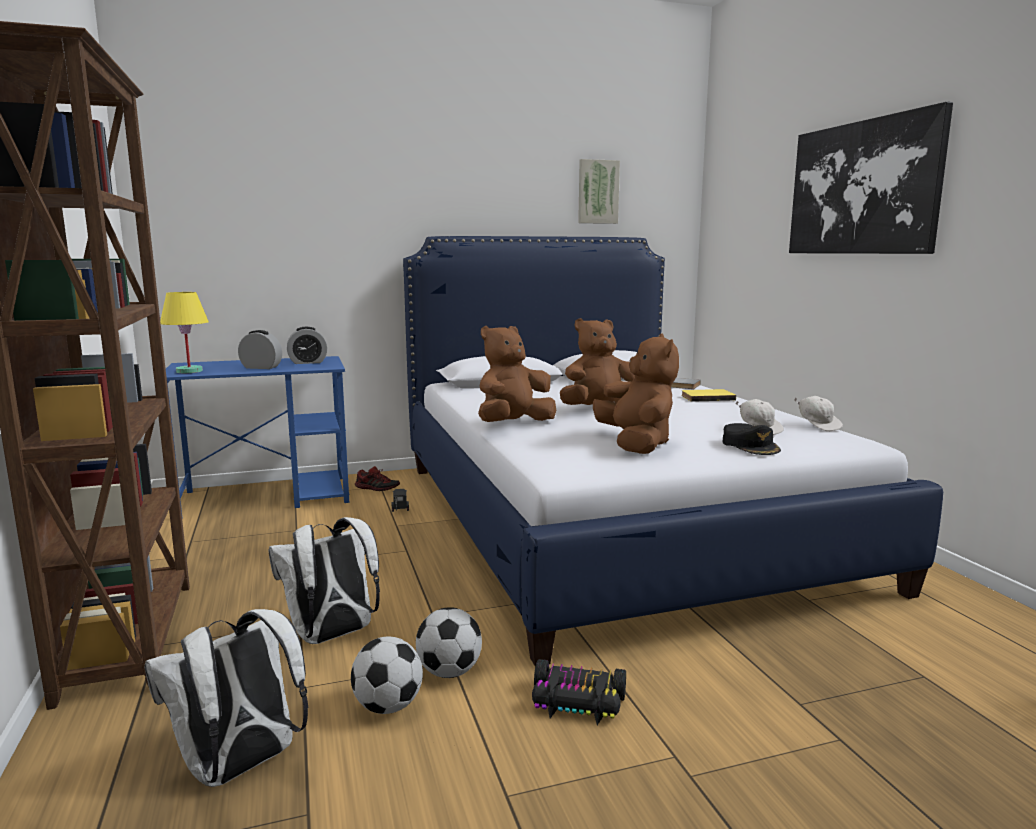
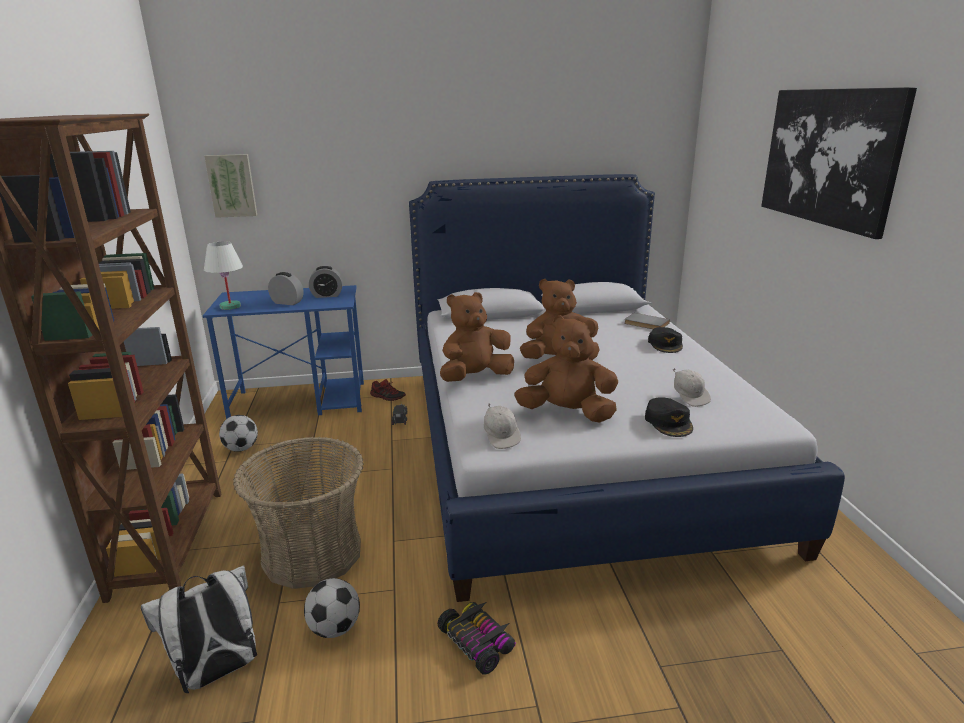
camera: 10 degrees right, 10 degrees up
(189, 371) = (230, 306): yellow table lamp -> white table lamp
(332, 636) = (312, 554): white backpack -> basket
(449, 672) = (389, 600): football -> football (241, 449)
(577, 702) = (478, 642): toy car -> toy car turned 150 degrees counterclockwise
(597, 192) = (592, 131): picture -> picture (232, 185)
(636, 444) = (567, 413): brown plush toy -> brown plush toy turned 75 degrees counterclockwise
(707, 397) = (665, 344): yellow book -> black cap
(817, 425) = (748, 394): white cap -> white cap (501, 437)

